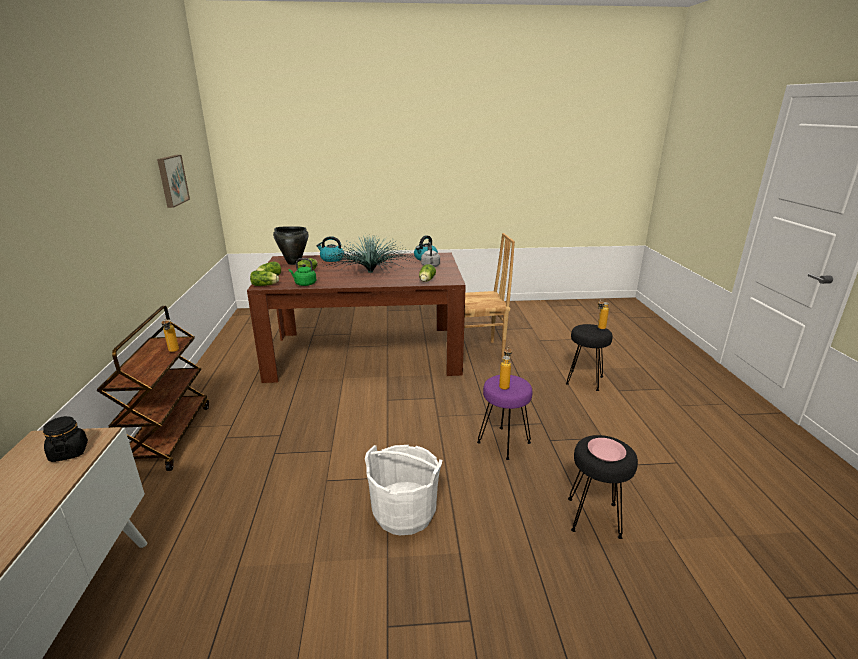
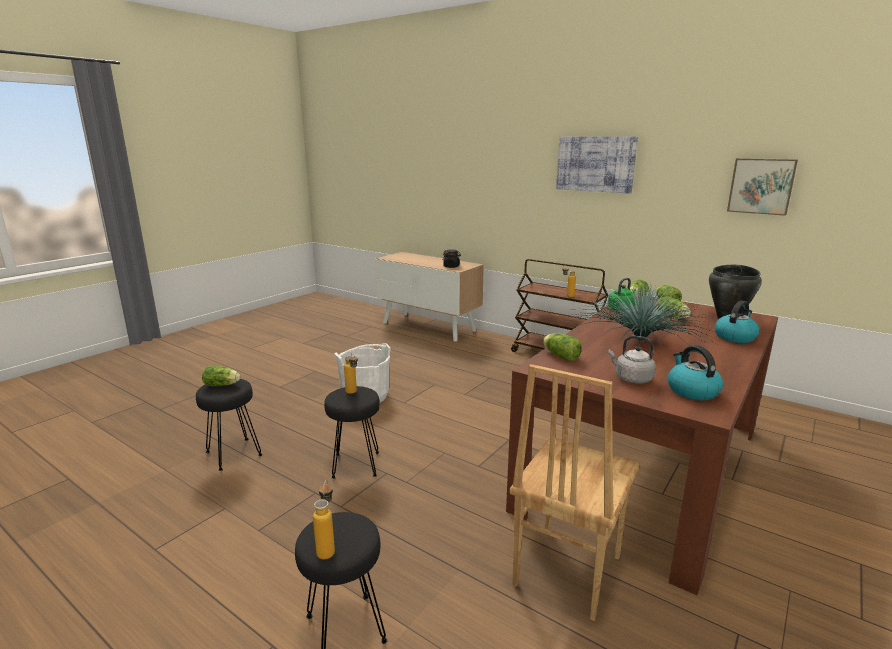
camera: 130 degrees right, 5 degrees down
(85, 188) = (595, 164): none -> picture
(503, 443) = (356, 464): purple stool -> black stool
(606, 453) = (223, 385): pink plate -> lettuce

